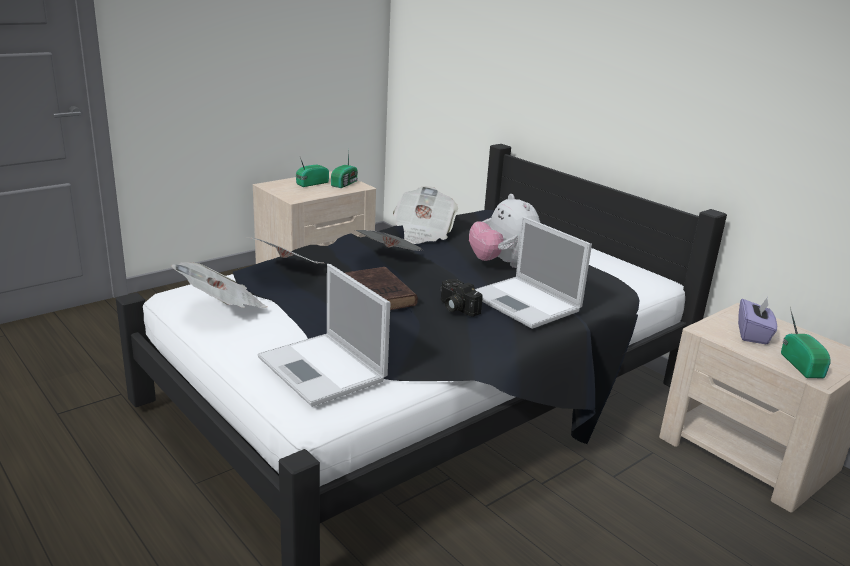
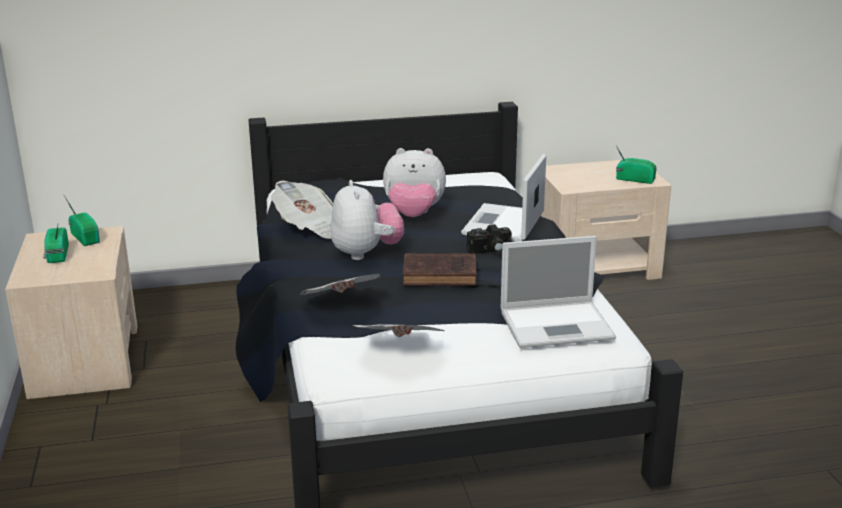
camera: 60 degrees left, 0 degrees up
(390, 259) = (366, 253): newspaper -> plush toy
(526, 303) = (503, 224): laptop -> laptop turned 120 degrees clockwise
(753, 334) = (586, 177): purple tissue box -> none

